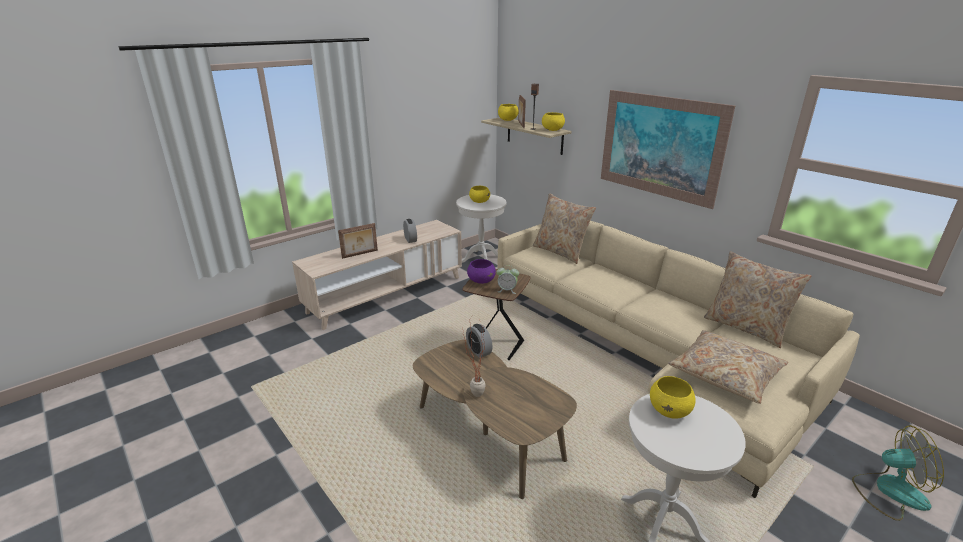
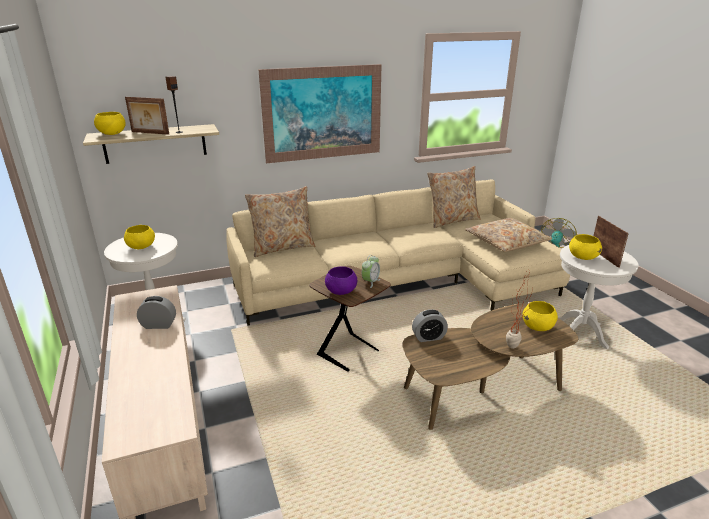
camera: 70 degrees left, 0 degrees up
(360, 254) = (160, 376): picture frame -> picture frame (605, 257)
(552, 130) = (199, 128): yellow bowl -> yellow bowl (538, 327)

